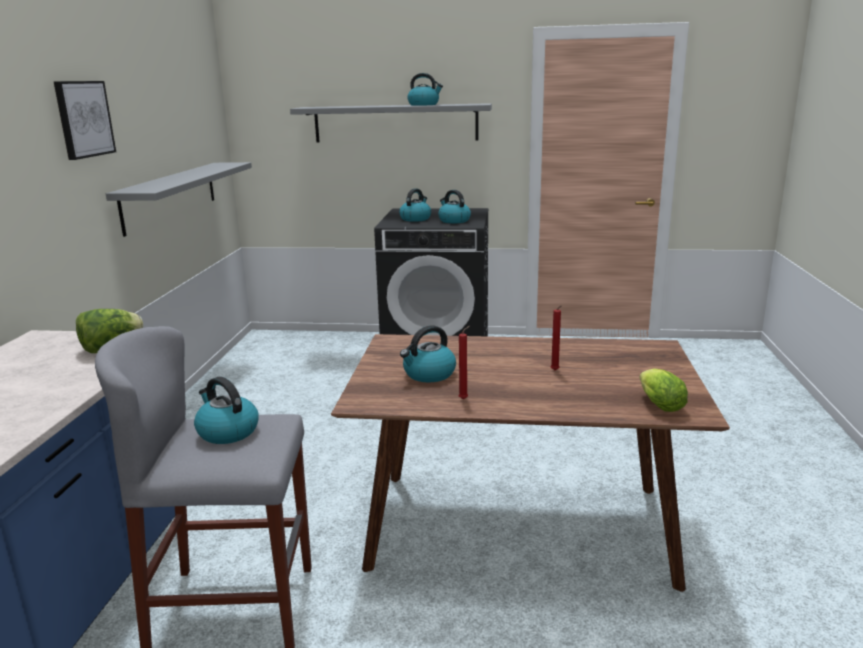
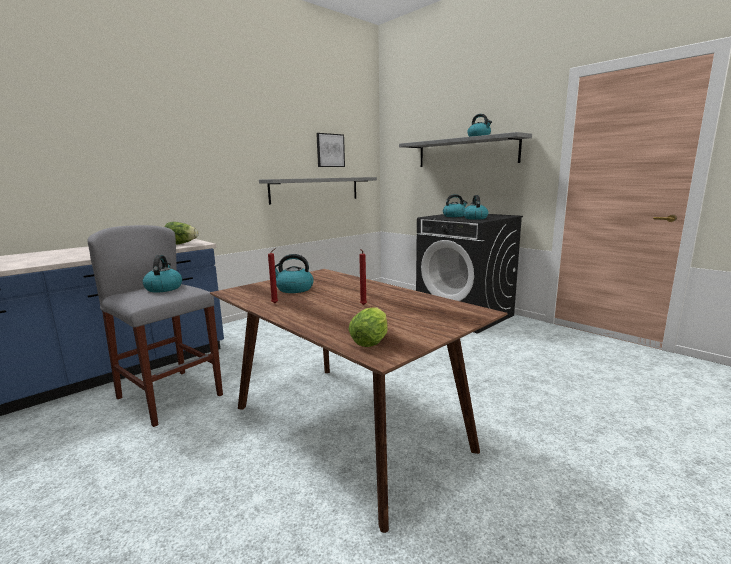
camera: 40 degrees right, 5 degrees down
(83, 119) = (248, 139): picture -> picture (330, 150)

